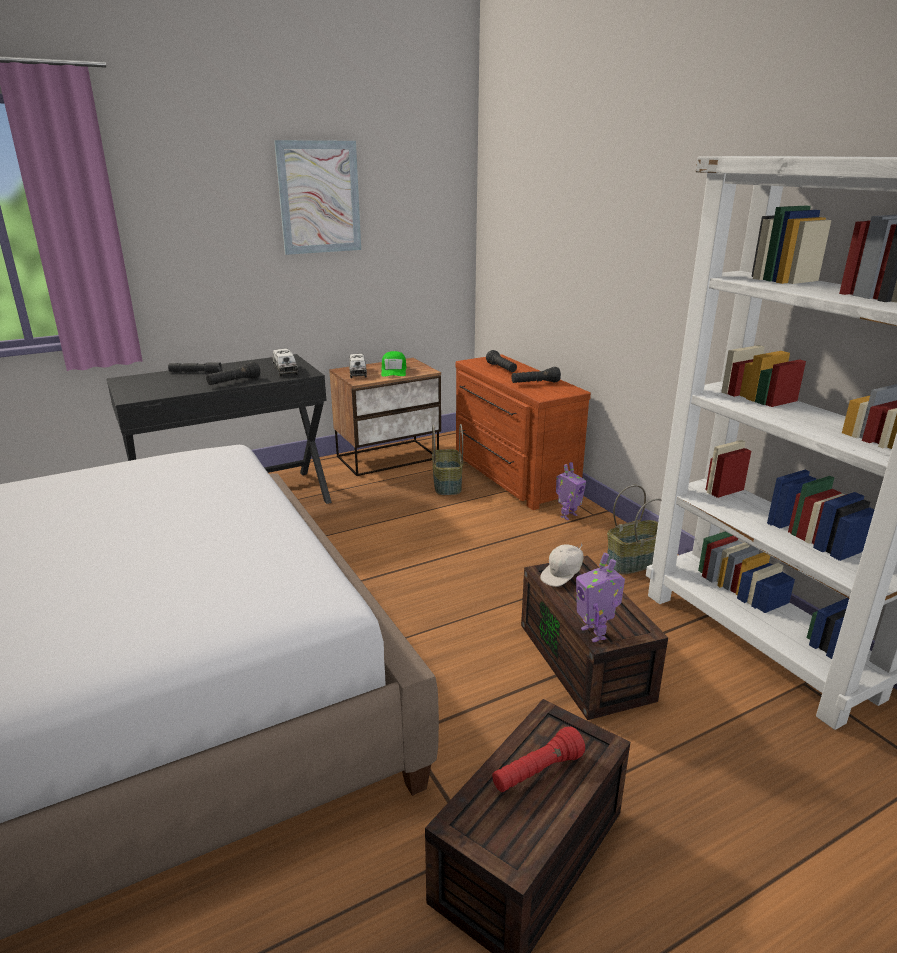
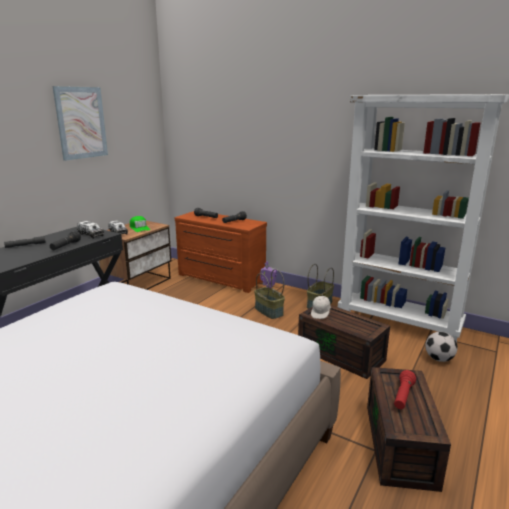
camera: 30 degrees left, 5 degrees down
(446, 484) = (189, 291): basket -> basket (268, 311)
(595, 633) = (361, 333): toy robot -> none
(774, 738) = (439, 359): none -> football

